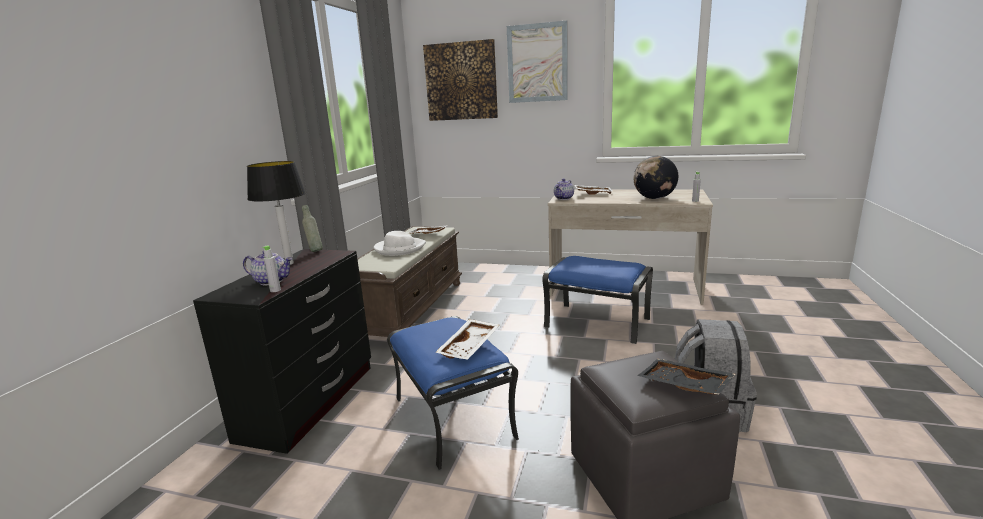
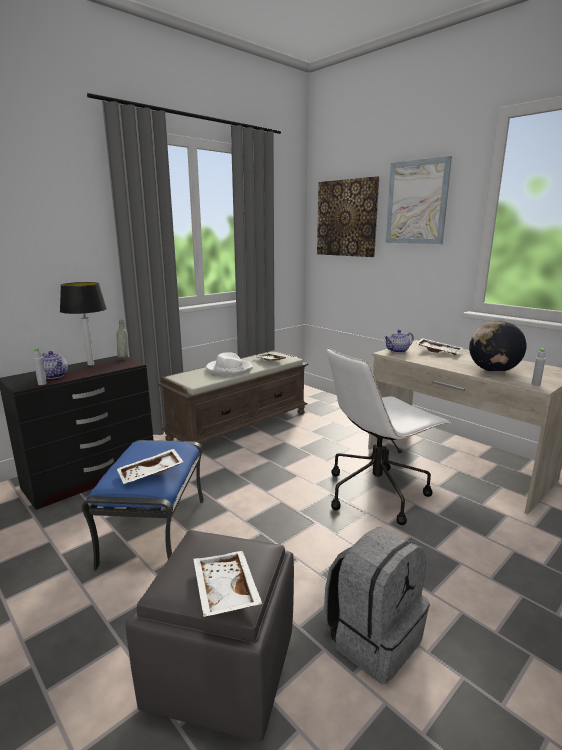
camera: 30 degrees right, 0 degrees up
(596, 323) = (377, 492): blue ottoman -> white office chair
(683, 386) = (223, 591): black tray -> white tray

